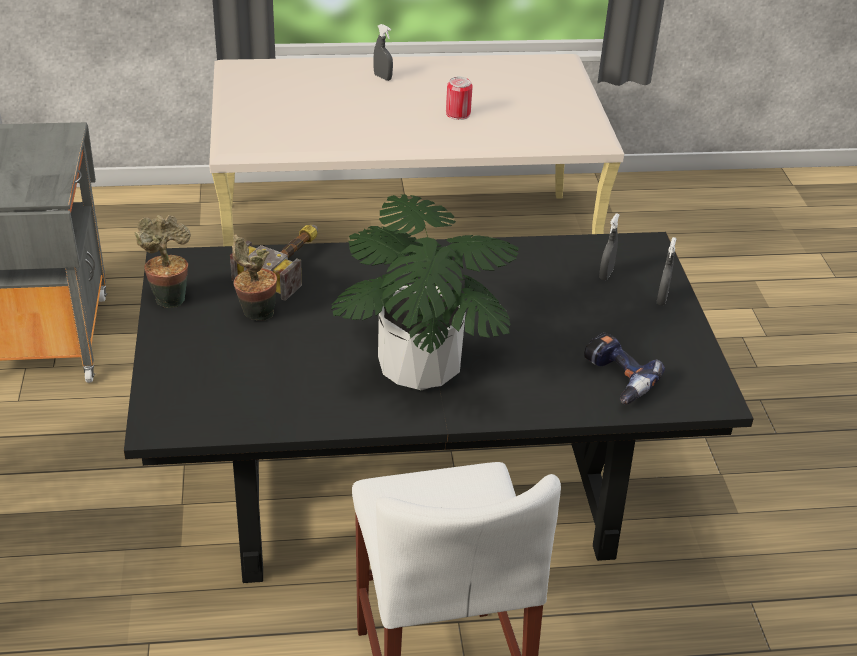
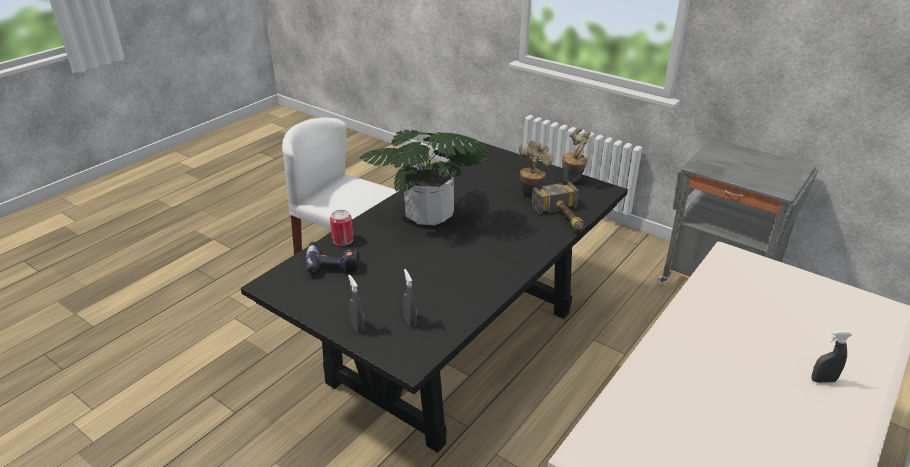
camera: 135 degrees right, 5 degrees down
(458, 114) = (708, 385): can -> can (343, 240)

